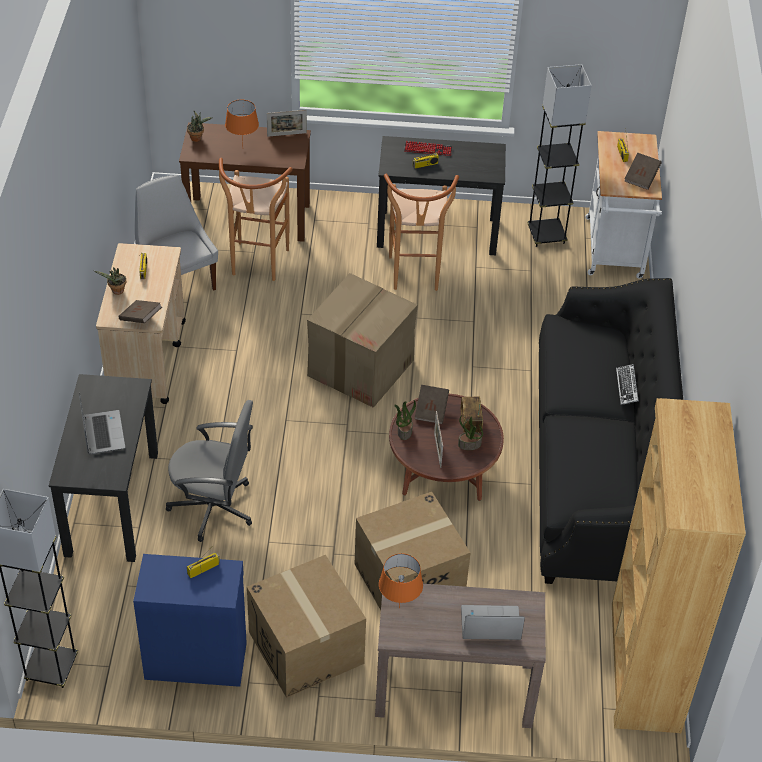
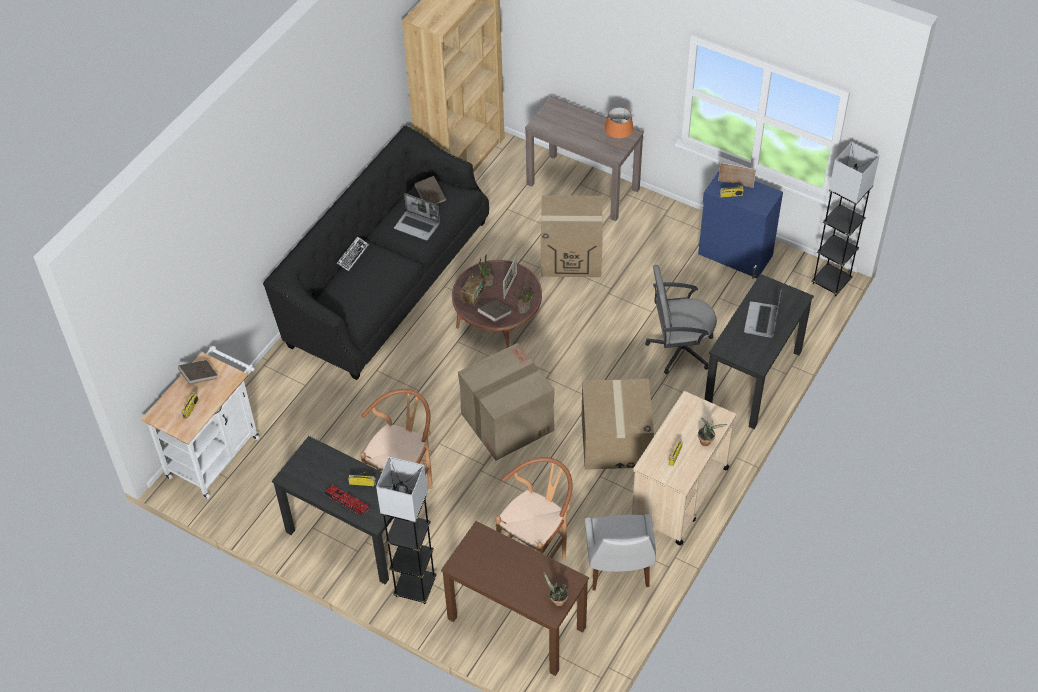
camera: 150 degrees left, 5 degrees up
(140, 318) = (696, 407): brown book -> brown book (430, 197)
(214, 507) = (679, 349): grey office chair -> grey office chair turned 45 degrees counterclockwise
(242, 149) = (520, 569): orange table lamp -> none
(287, 134) = (467, 572): picture frame -> picture frame (735, 184)
(306, 648) = (660, 238): cardboard box -> cardboard box (615, 441)
(489, 625) = (570, 121): laptop -> laptop (417, 226)
(546, 235) = (258, 493): grey floor lamp -> grey floor lamp (415, 587)

